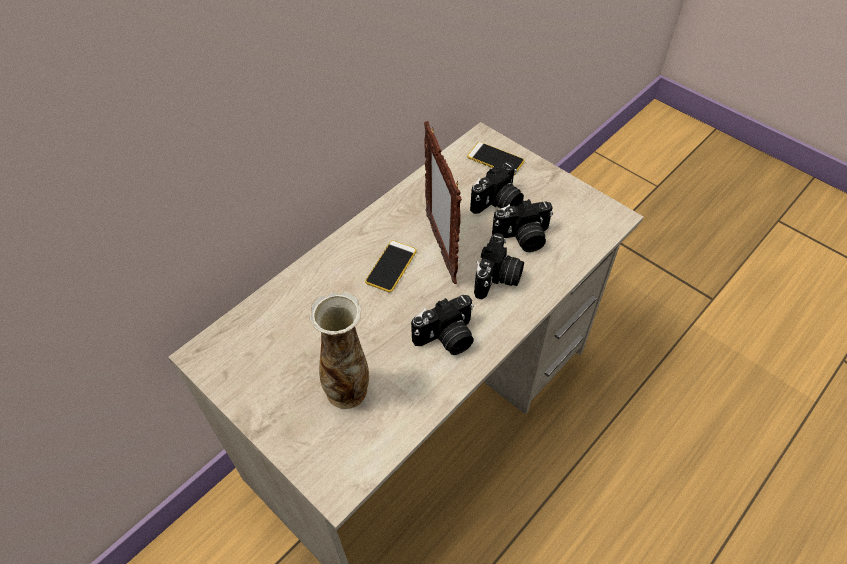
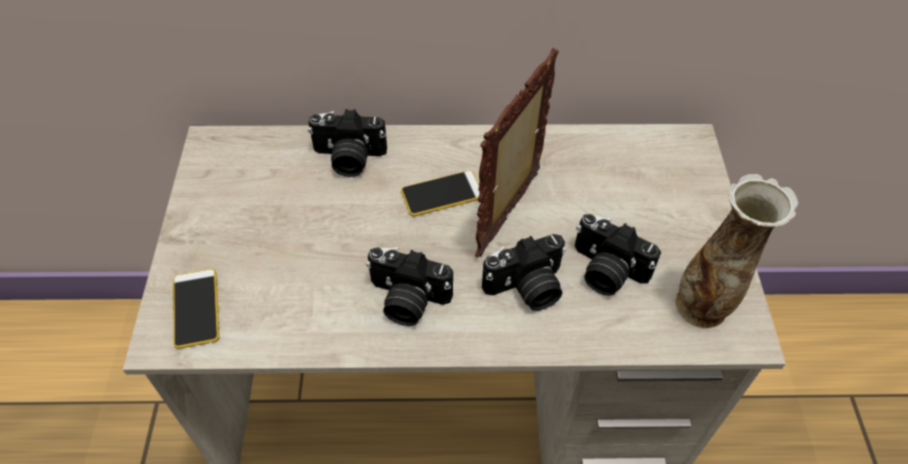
camera: 45 degrees right, 0 degrees up
(348, 390) = (271, 268): vase -> vase (703, 306)
(495, 159) = (679, 172): phone -> phone (196, 308)
(498, 203) = (623, 217): camera -> camera (348, 159)

